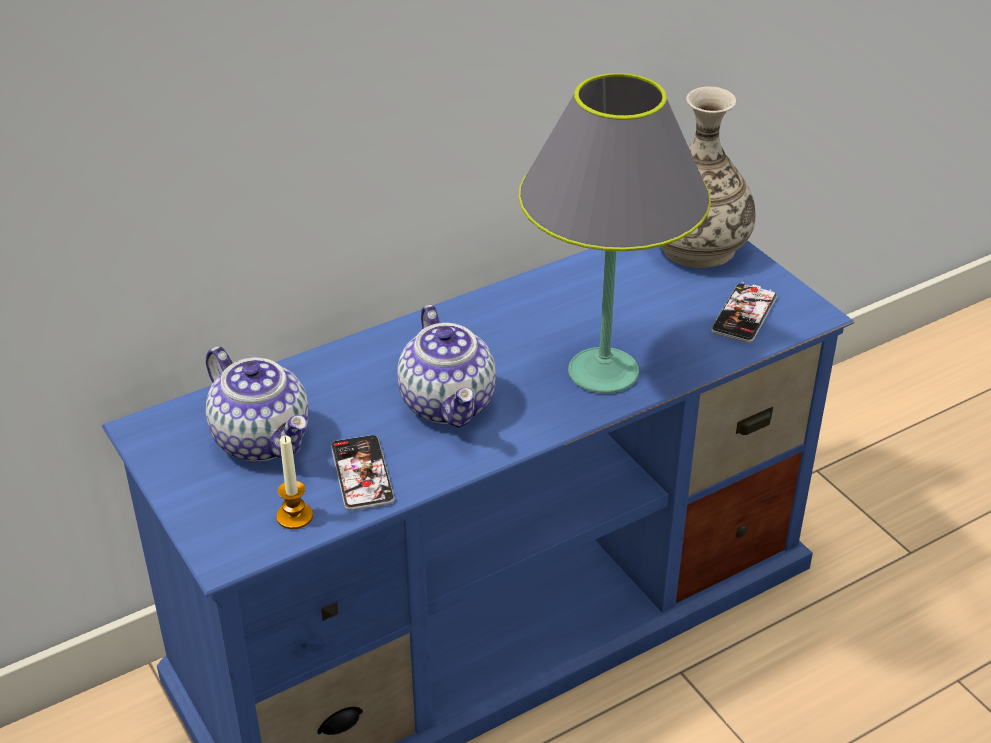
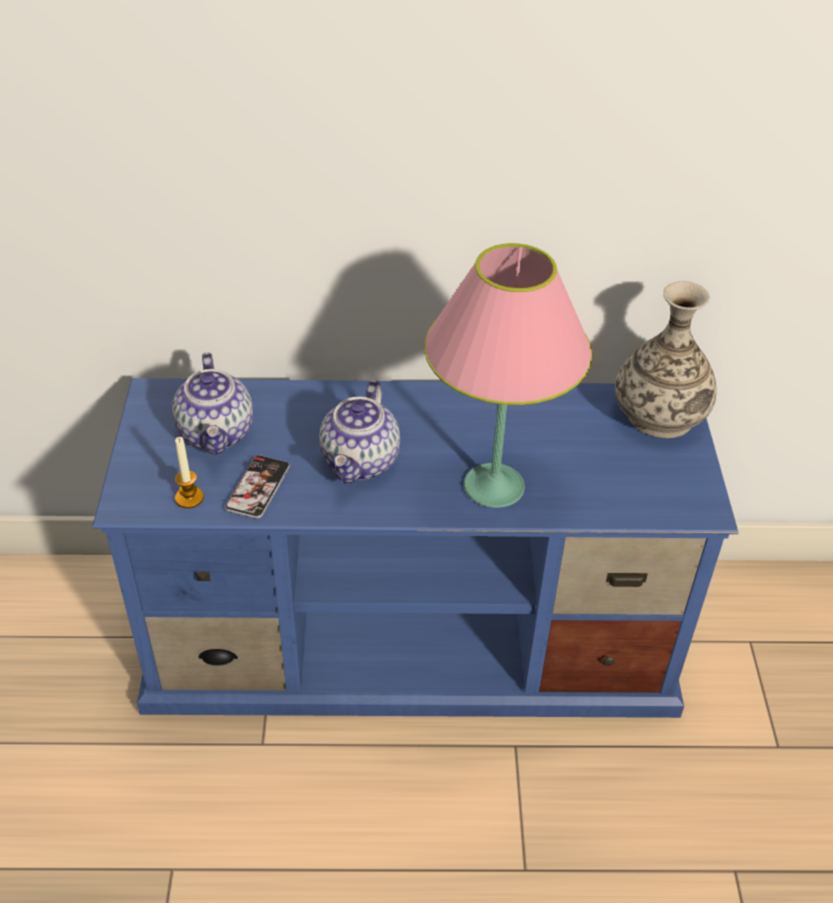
camera: 30 degrees right, 5 degrees up
(604, 372) = (494, 486): grey table lamp -> pink table lamp
(744, 314) = (647, 487): phone -> none

